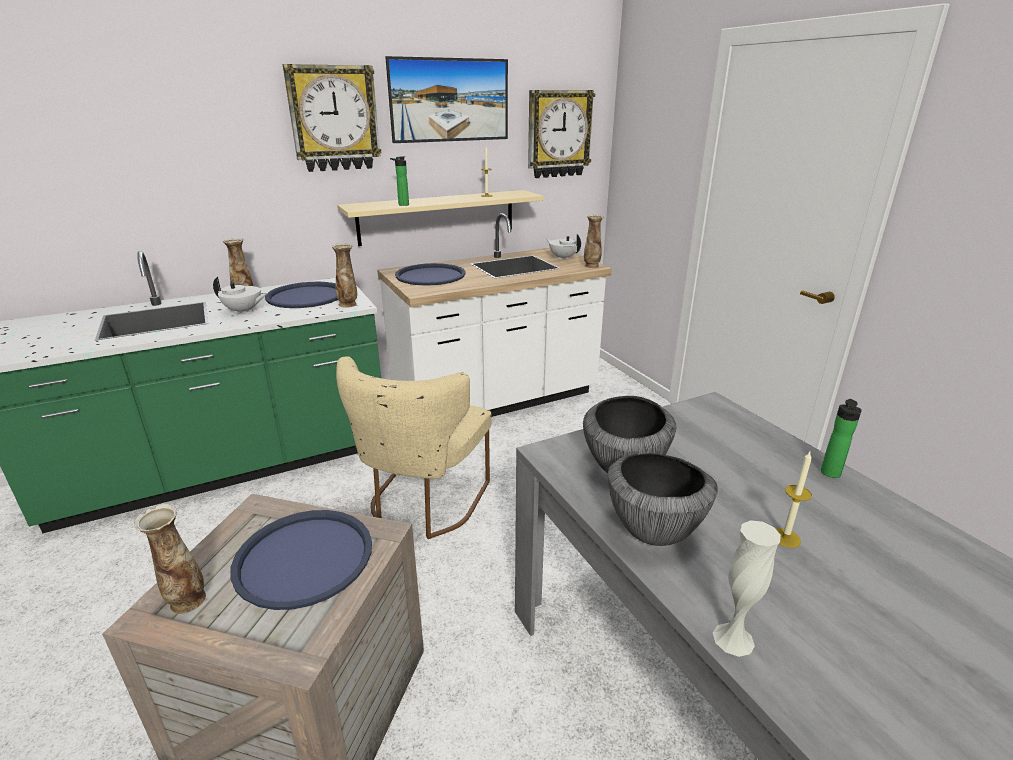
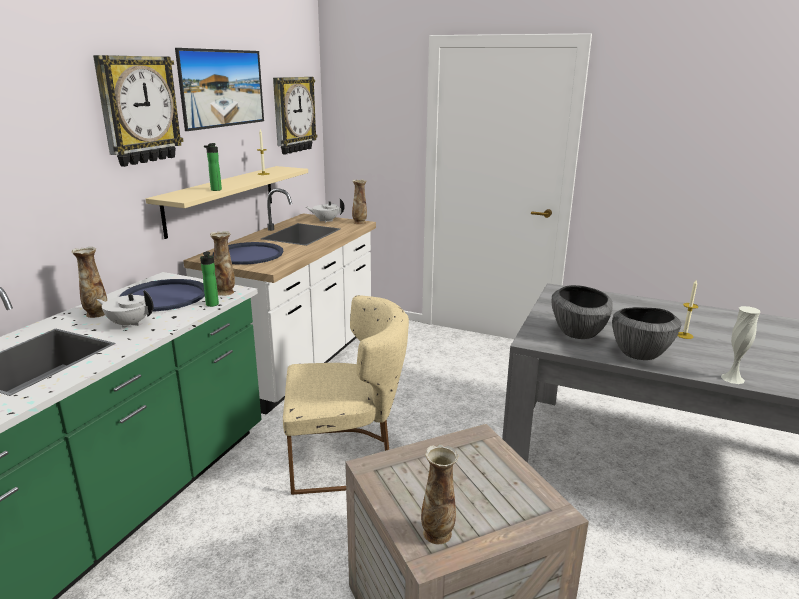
camera: 40 degrees left, 5 degrees down
(244, 311) = (129, 324): white teapot -> white teapot turned 135 degrees counterclockwise
(304, 558) = (461, 472): blue tray -> none
(422, 505) = (346, 458): beige chair -> beige chair turned 75 degrees counterclockwise
(830, 474) = (655, 304): bottle -> bottle (212, 305)

